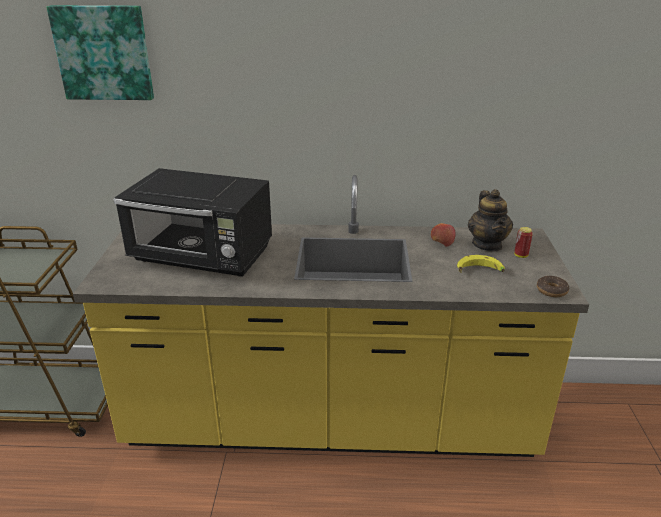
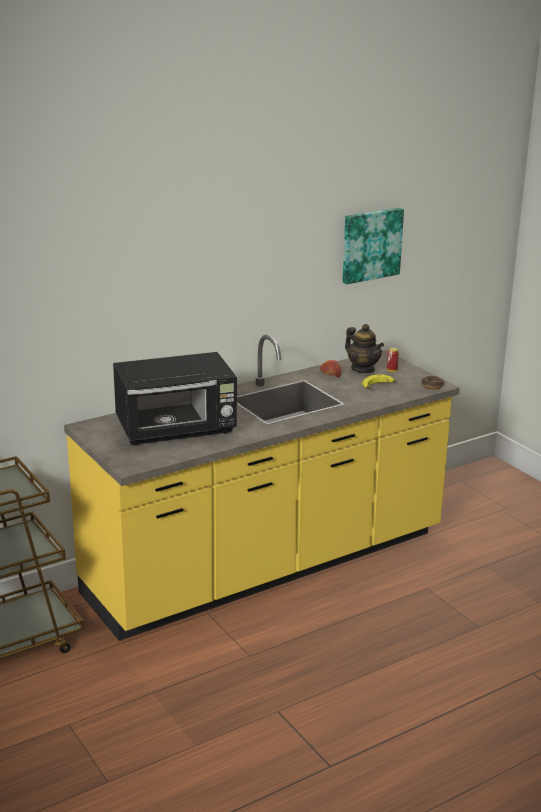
camera: 35 degrees left, 5 degrees down
(104, 53) = (53, 269): picture -> picture (370, 244)

